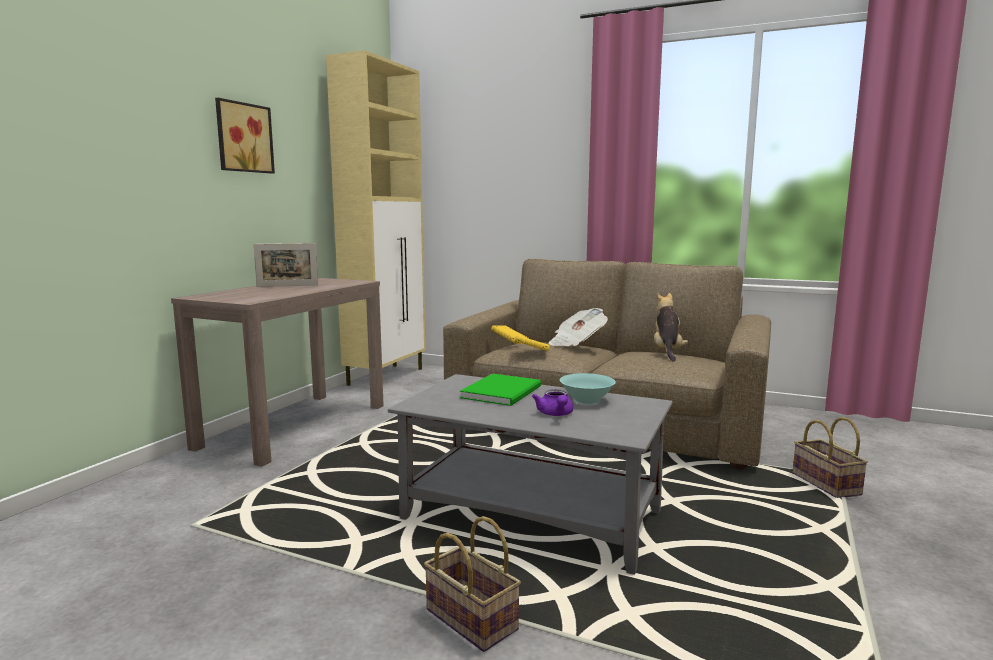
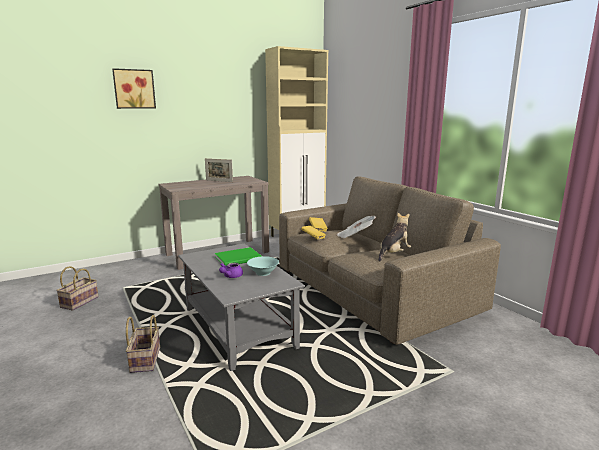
camera: 35 degrees right, 5 degrees up
(242, 138) = (205, 103): picture -> picture (134, 89)
(823, 484) = (431, 371): basket -> basket (80, 302)

